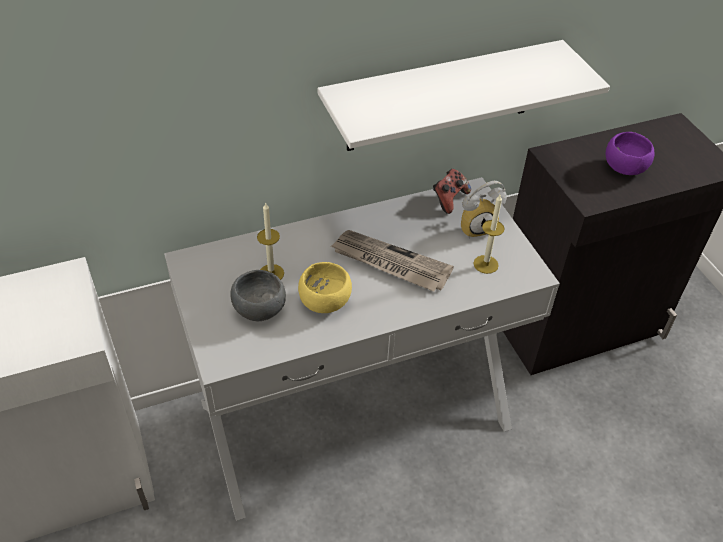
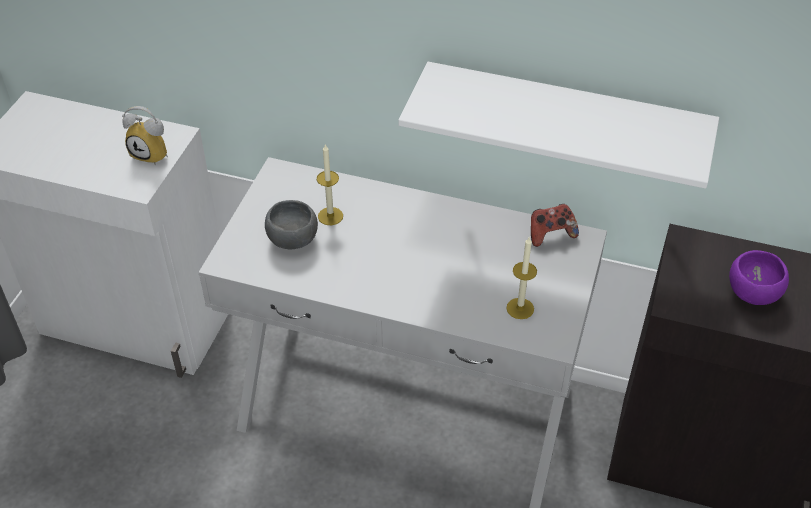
camera: 40 degrees right, 0 degrees up
(326, 301) = (350, 262): yellow bowl -> none
(390, 263) = (435, 260): newspaper -> none
(476, 226) = (549, 271): alarm clock -> alarm clock (153, 154)

